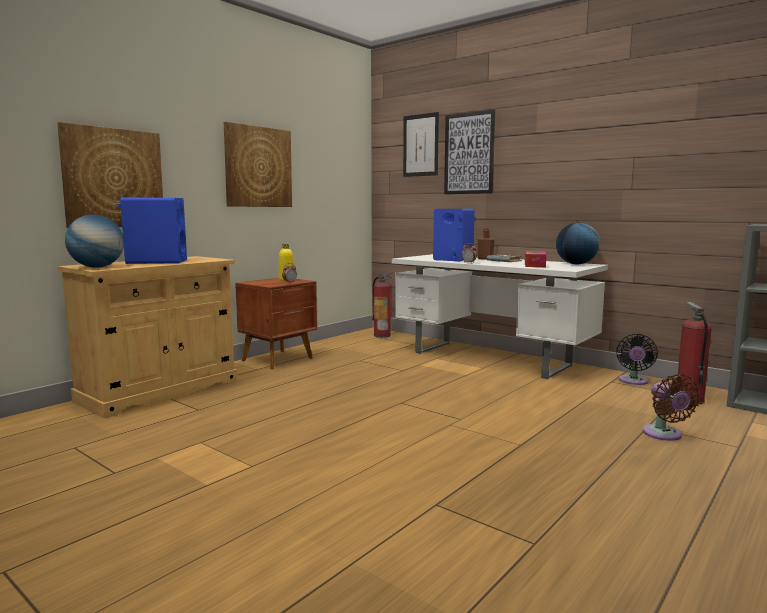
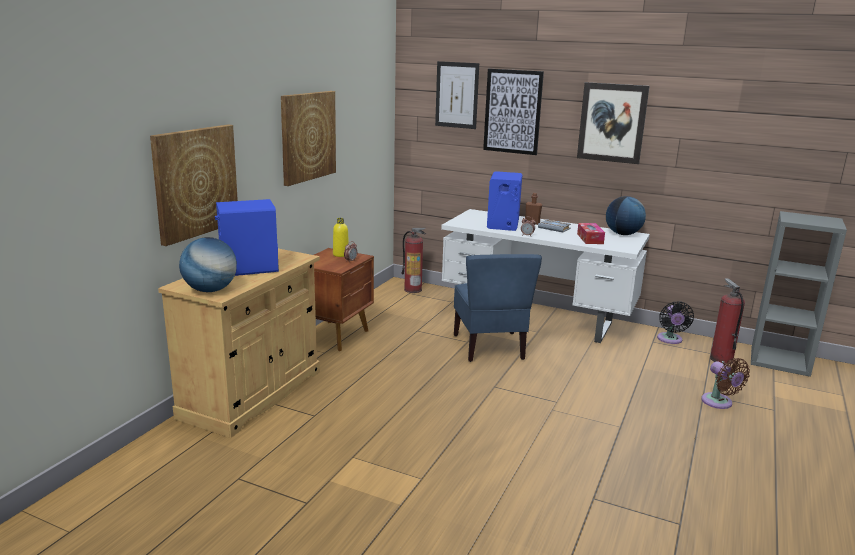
camera: 15 degrees left, 10 degrees up
(422, 375) = (490, 347): none -> blue chair
(562, 150) = (612, 123): none -> picture

